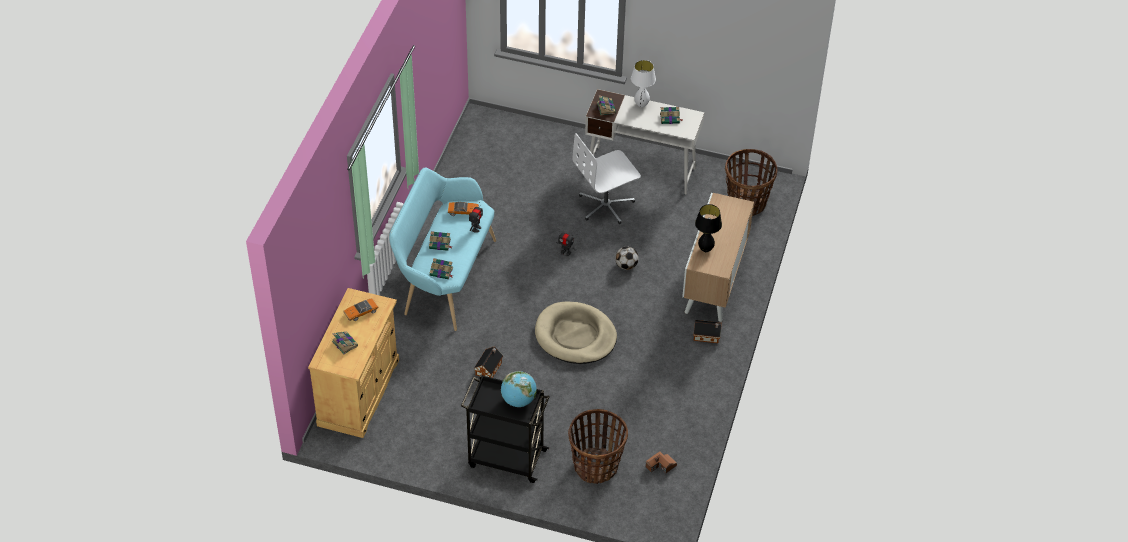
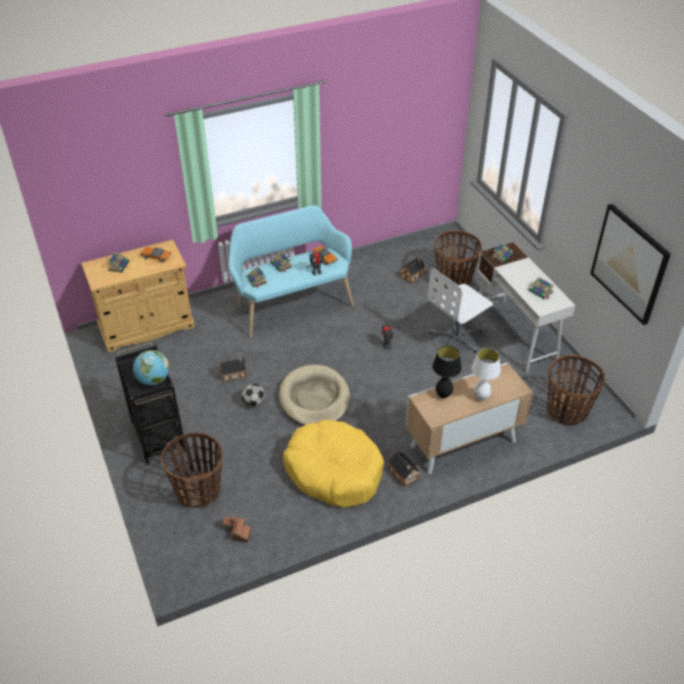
camera: 50 degrees right, 5 degrees down
(501, 176) = (412, 275): none -> toy house
(538, 157) = (454, 280): none -> basket
(606, 205) = (457, 338): white office chair -> white office chair turned 60 degrees counterclockwise
(626, 265) = (414, 384): football -> football (254, 402)
(641, 105) = (531, 270): white table lamp -> white table lamp (481, 397)
(662, 373) = (334, 471): none -> yellow dog bed
(747, 54) = (629, 263): none -> picture

